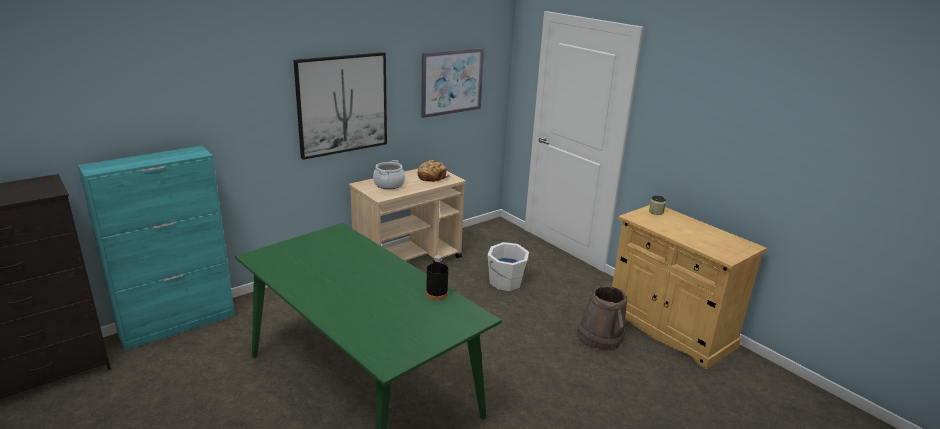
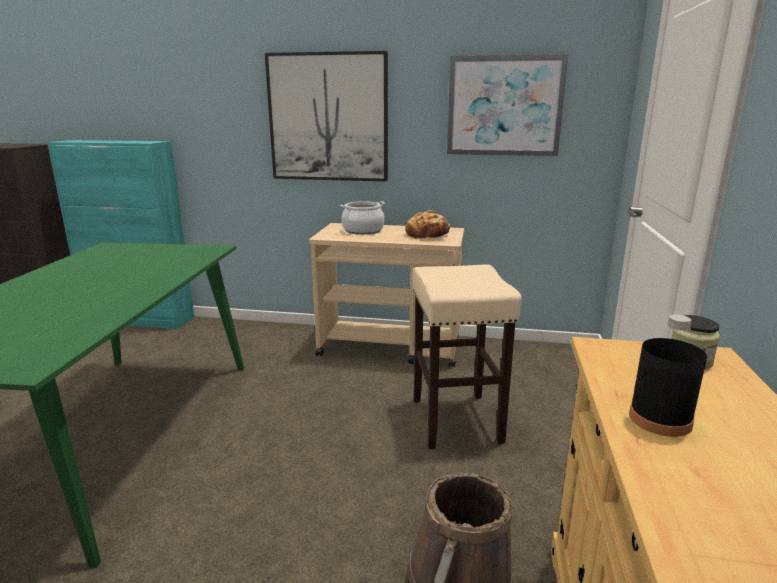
camera: 50 degrees right, 5 degrees down
(436, 294) = (91, 324): black bottle -> black bottle (660, 419)
(506, 282) = (457, 420): white bucket -> beige stool

